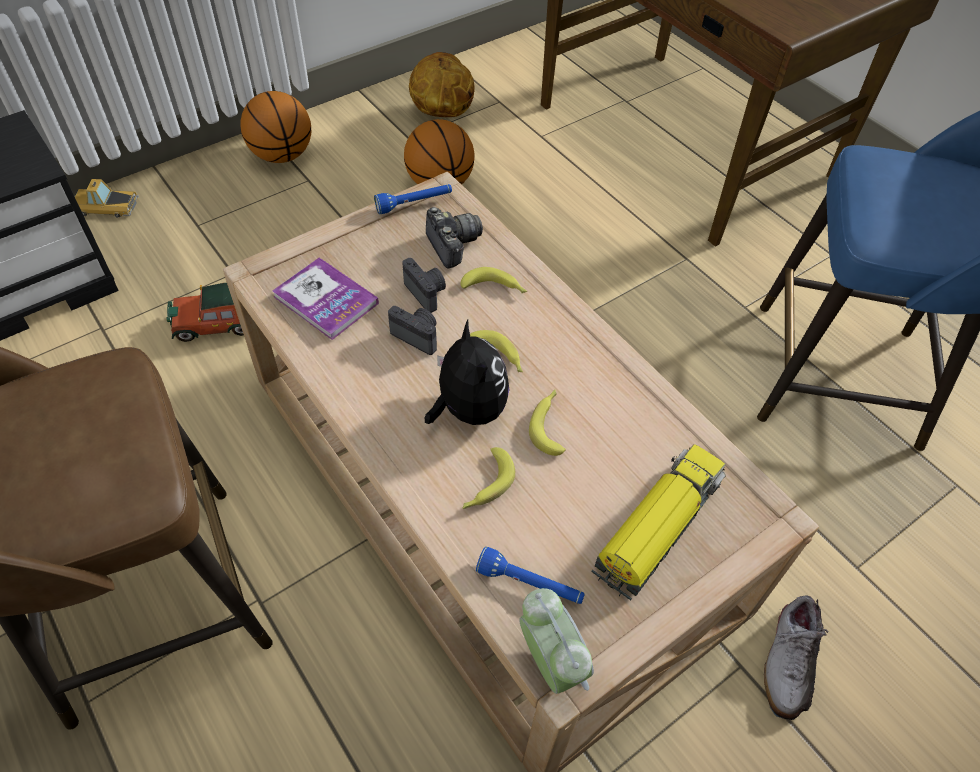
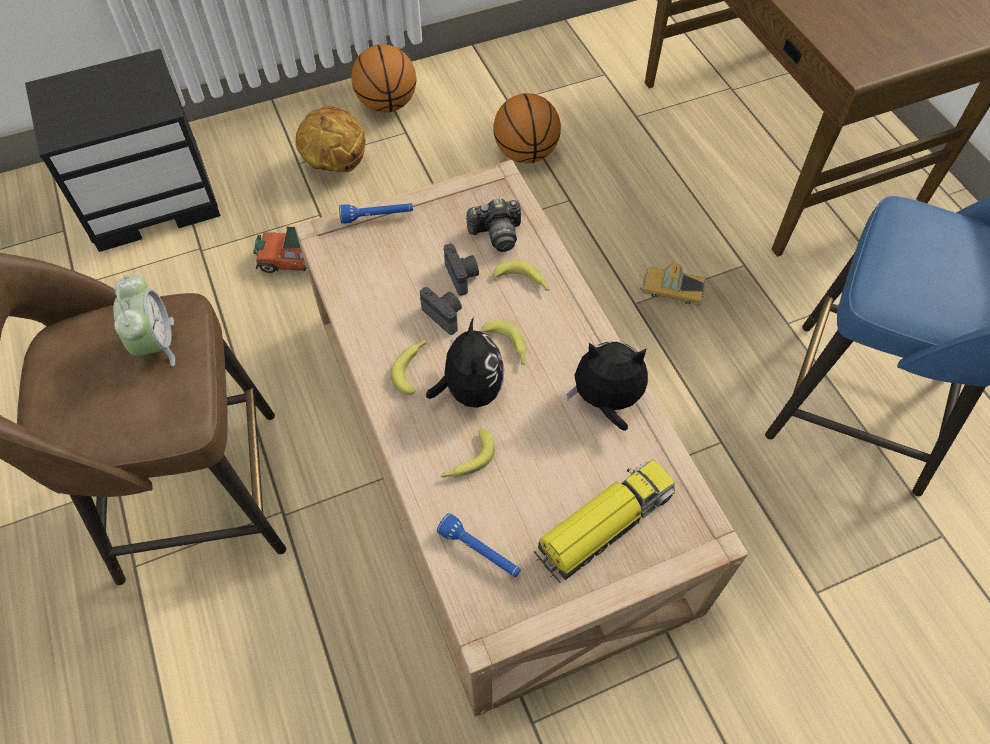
camera: 15 degrees right, 5 degrees up
(105, 206) = (223, 133): toy car -> toy car (671, 287)
(326, 300) = (374, 269): book -> none
(414, 204) = (473, 188): blue flashlight -> blue flashlight (377, 217)
(441, 113) = (545, 79): basketball -> basketball (335, 165)
(452, 245) = (496, 234): camera -> camera turned 90 degrees clockwise
(549, 424) = (536, 416): banana -> banana (413, 368)
(551, 663) = (479, 619): alarm clock -> alarm clock (156, 344)
(619, 395) = (606, 401): none -> plush toy
(788, 661) = (724, 662): shoe -> none

